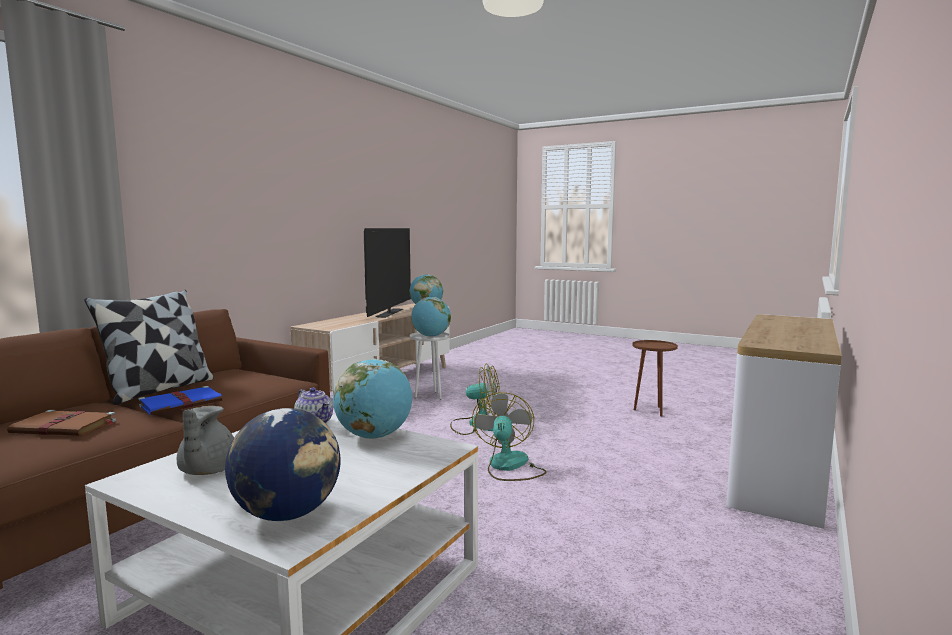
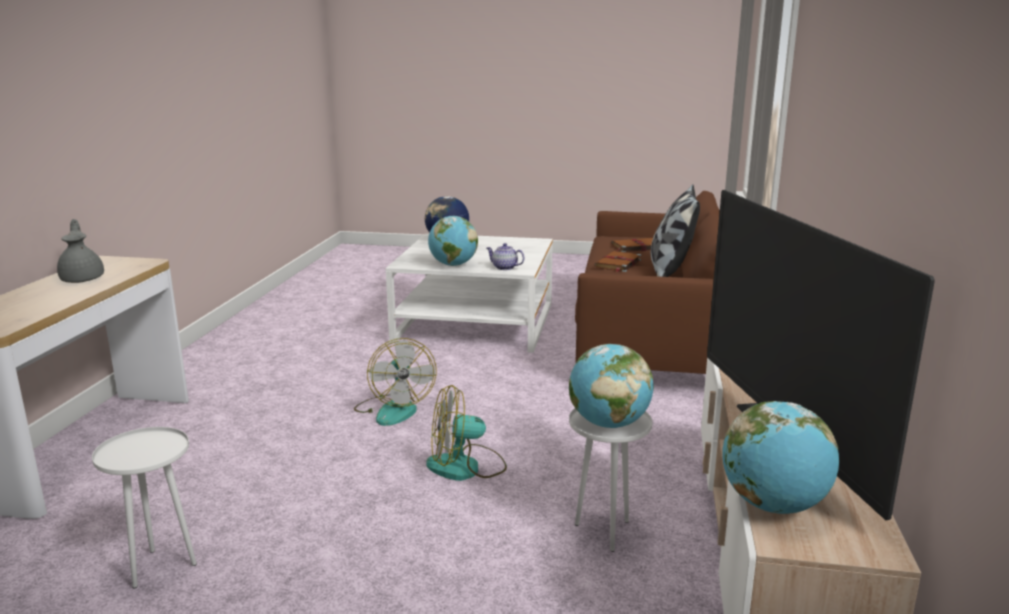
camera: 160 degrees right, 10 degrees up
(182, 403) = (617, 264): blue book -> brown book
(206, 471) = (512, 246): grey teapot -> grey teapot (83, 279)
(651, 411) = (161, 567): brown side table -> white side table

